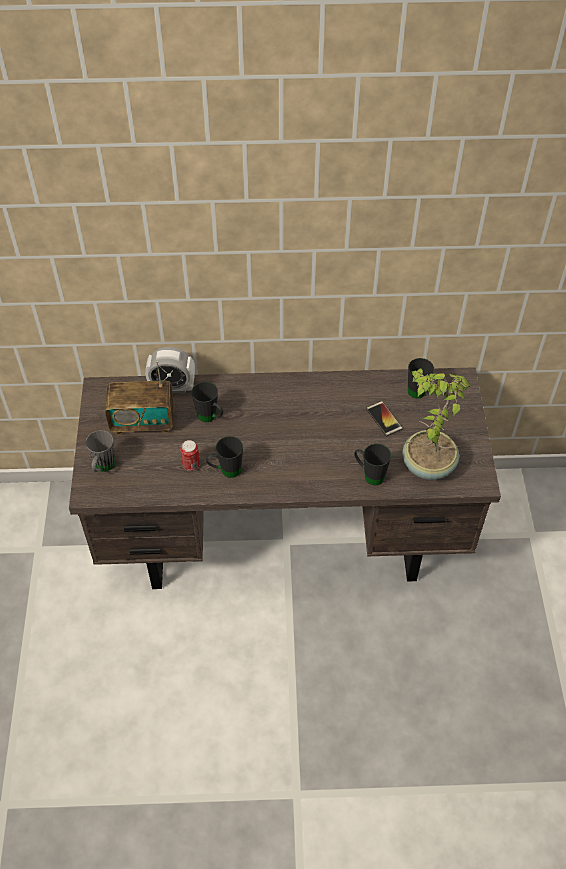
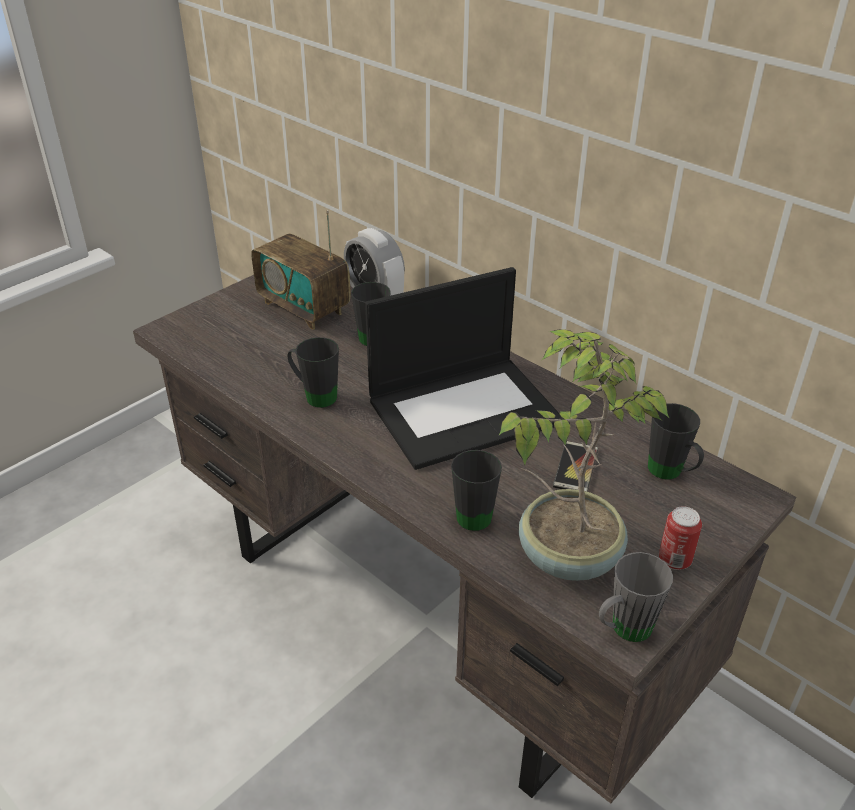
camera: 45 degrees right, 15 degrees down
(103, 468) = (210, 320): grey mug -> grey mug (623, 631)
(191, 465) = (290, 368): can -> can (674, 560)
(304, 424) = (465, 410): none -> laptop

